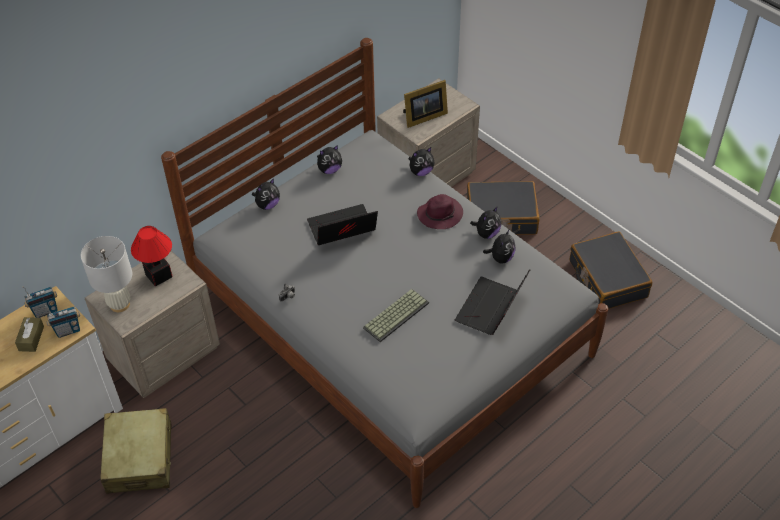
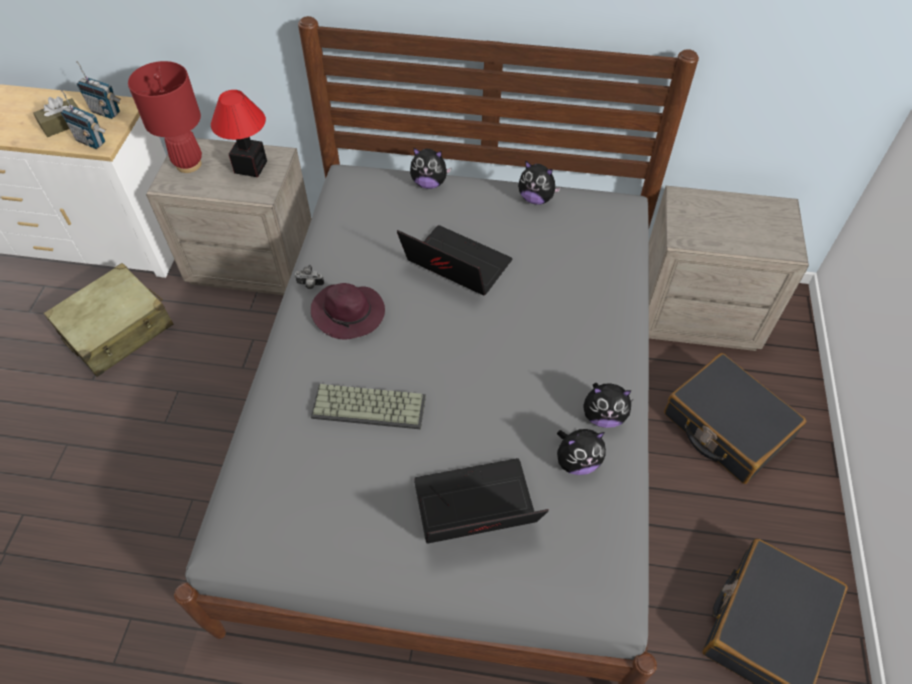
camera: 50 degrees right, 5 degrees up
(119, 304) = (189, 164): white table lamp -> red table lamp
(421, 172) = (629, 280): plush toy -> none
(423, 117) = (717, 225): picture frame -> none
(440, 214) = (580, 344): purple hat -> purple hat (349, 314)

